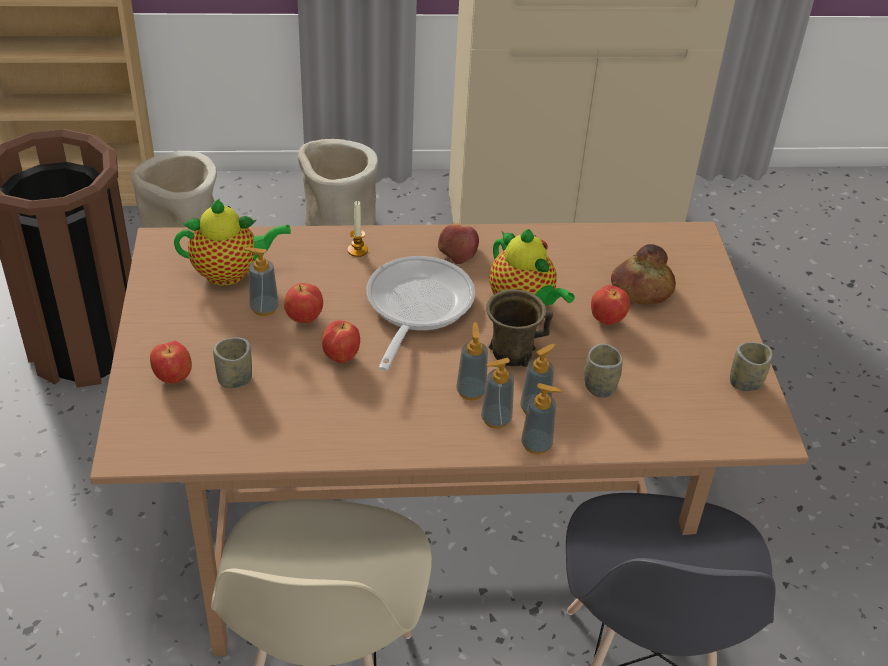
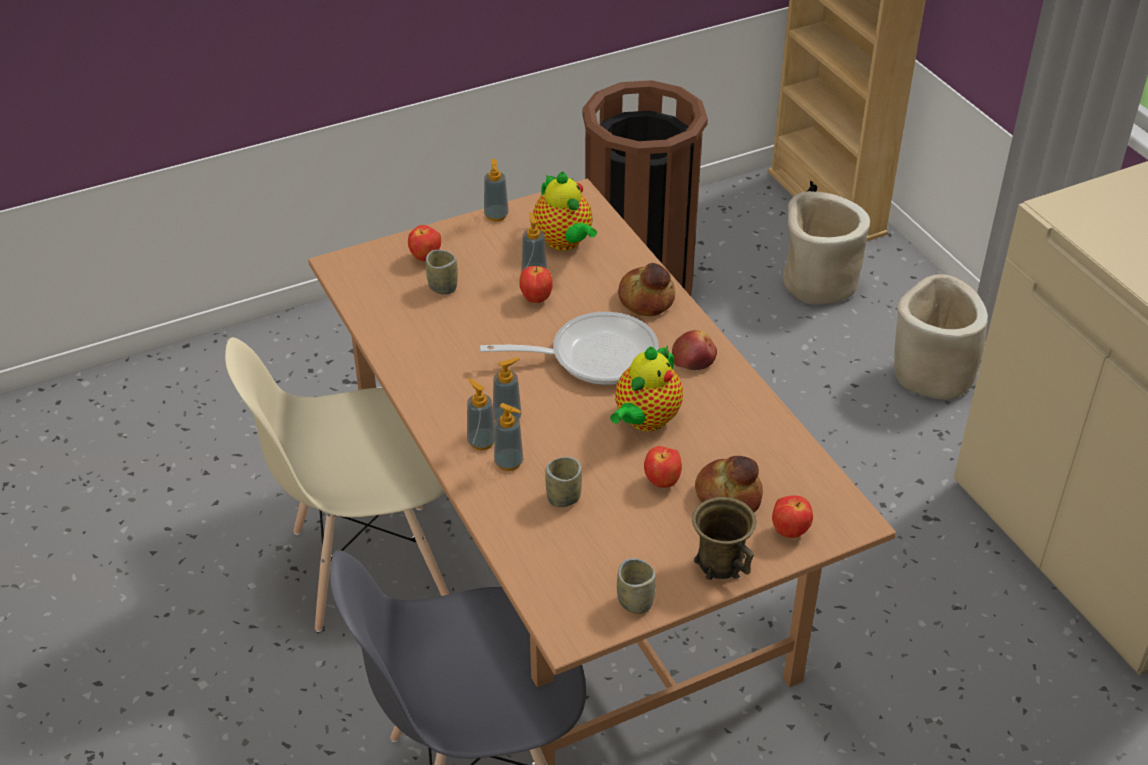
camera: 70 degrees right, 0 degrees up
(341, 357) = (503, 332): apple -> apple (790, 531)
(357, 250) = (647, 299): candle -> bread
(511, 352) = (574, 429): brown mug -> brown mug (721, 562)
(536, 445) = (464, 474): soap dispenser -> soap dispenser (496, 215)

